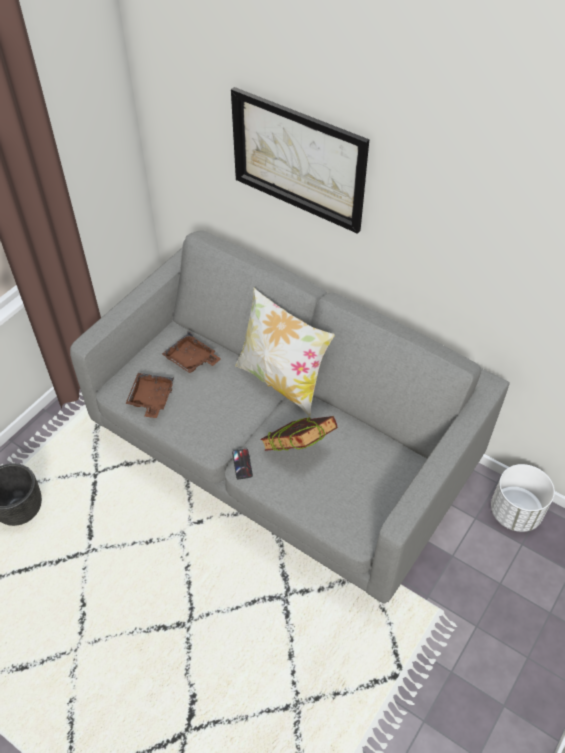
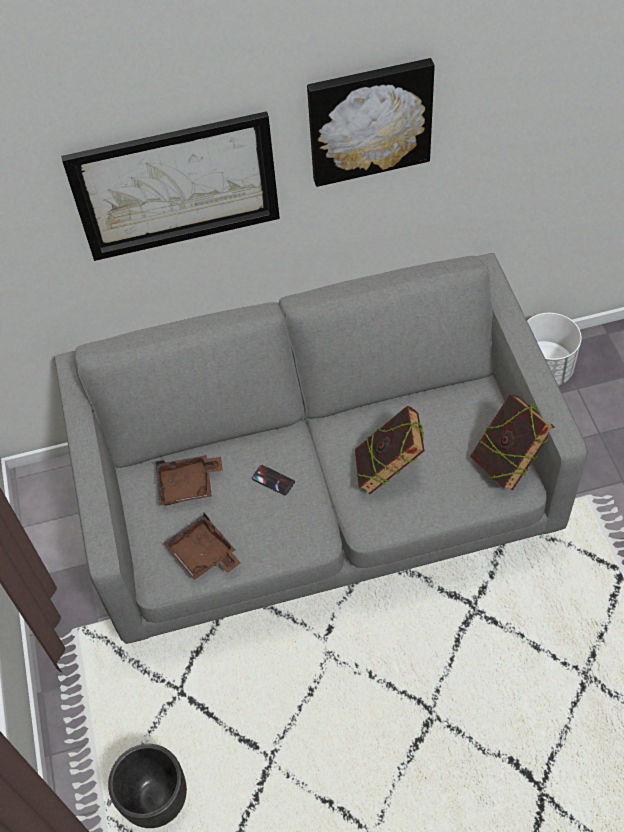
camera: 45 degrees left, 5 degrees up
(242, 464) = (360, 526): phone -> phone (273, 480)
(281, 381) = (293, 426): pillow -> none
(370, 515) = (507, 462): none -> book
(442, 197) = (369, 120): none -> picture

